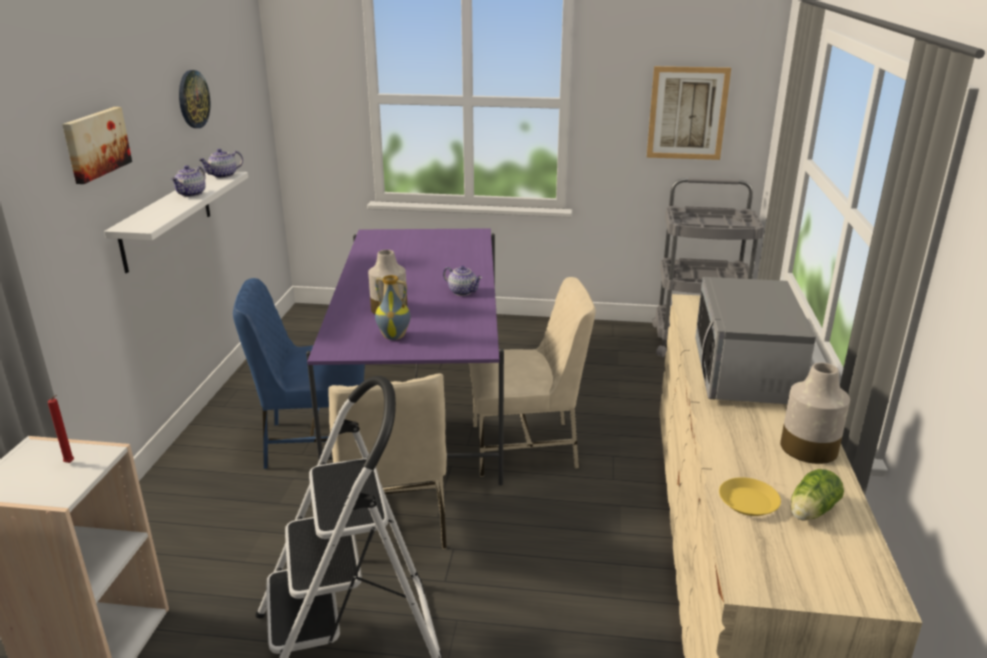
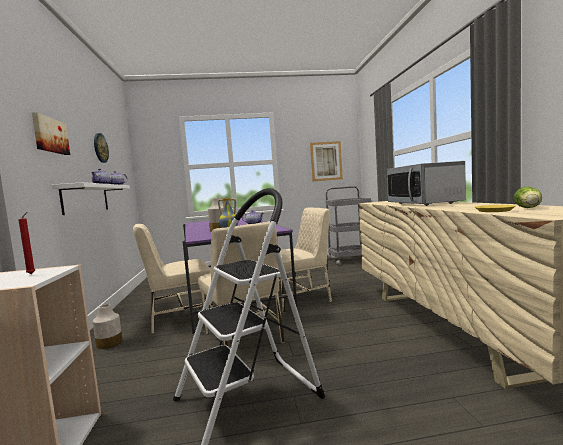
camera: 15 degrees left, 20 degrees down
(315, 442) = (180, 318): blue chair -> beige chair
(809, 447) = (489, 204): beige vase -> beige vase (109, 343)

